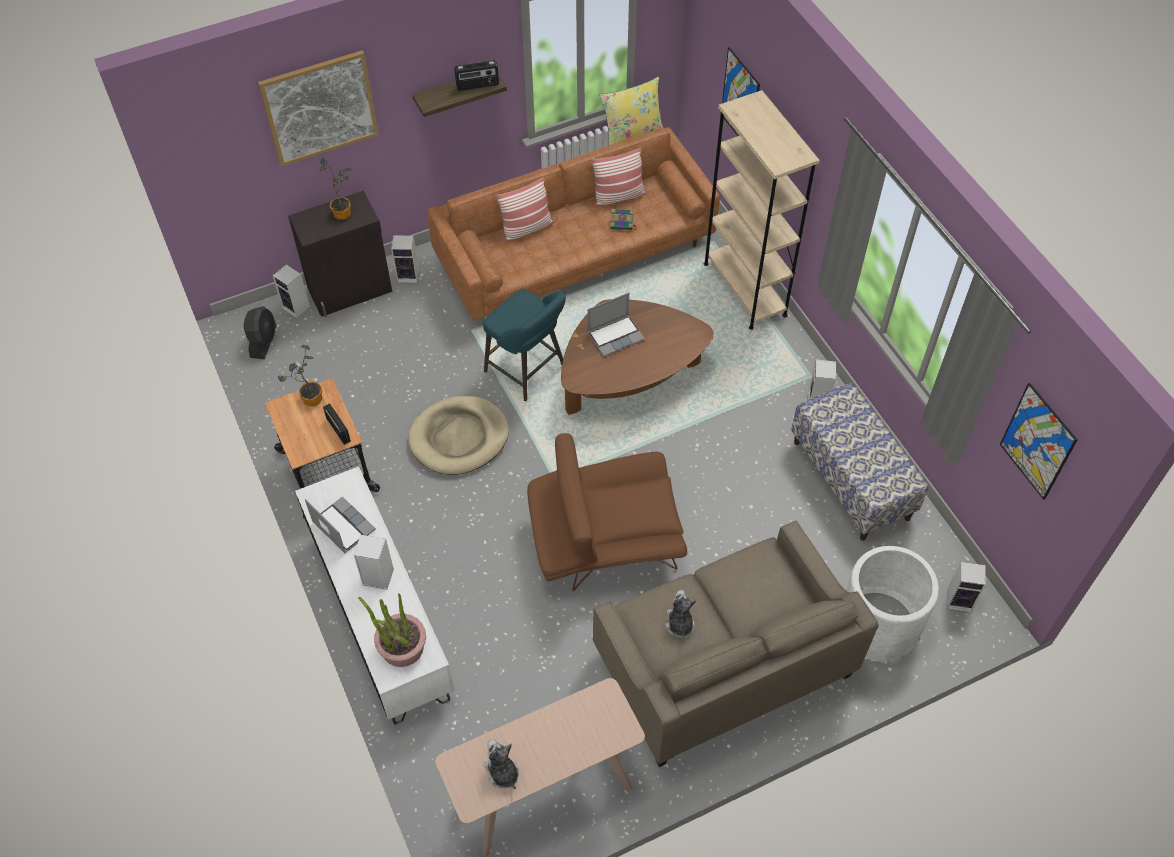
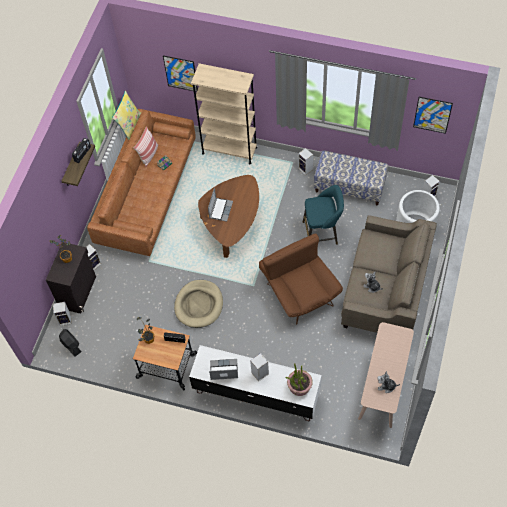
camera: 45 degrees left, 5 degrees up
(320, 108) = (39, 218): picture -> none
(526, 228) = (130, 200): pillow -> none
(528, 371) = (191, 256): turquoise stool -> turquoise stool (322, 233)
(605, 543) = (298, 290): brown armchair -> brown armchair turned 120 degrees clockwise

